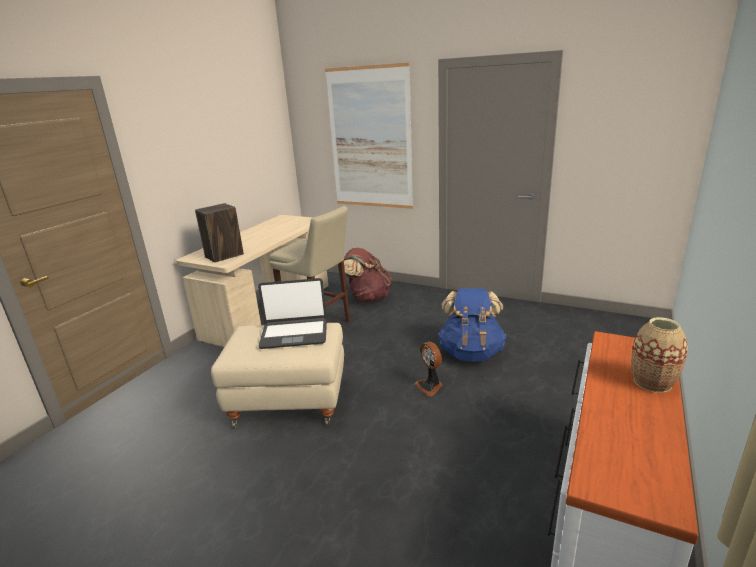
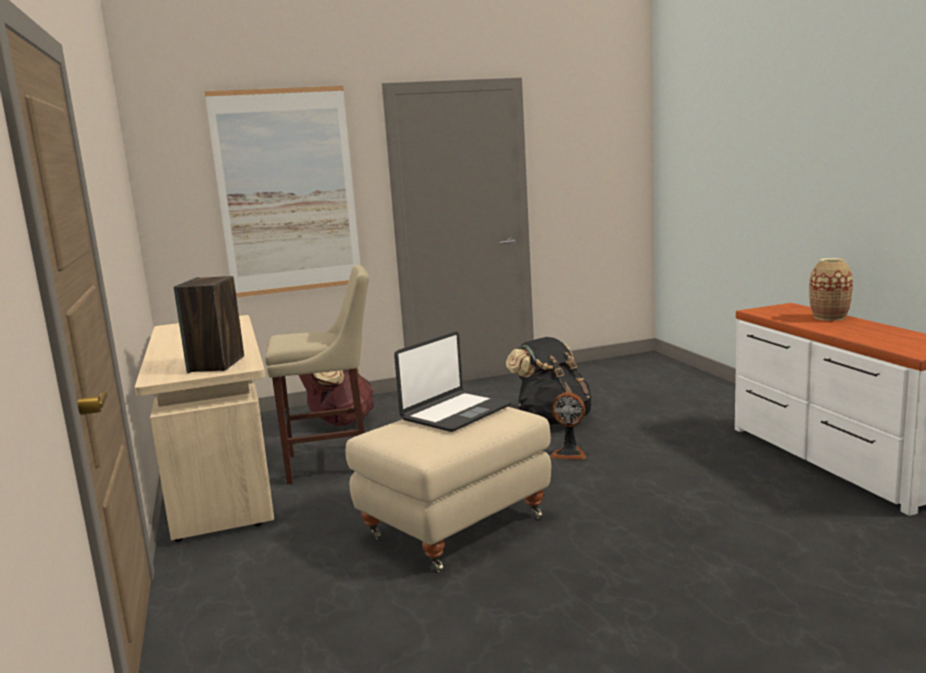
camera: 45 degrees left, 10 degrees down
(471, 353) = (553, 420): blue backpack -> black backpack

